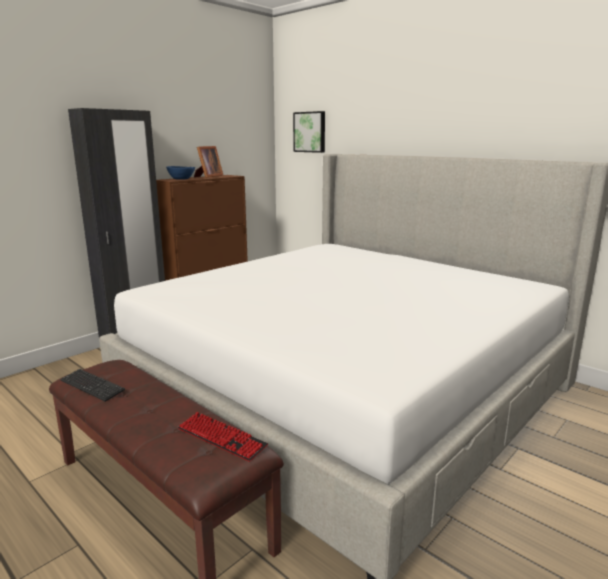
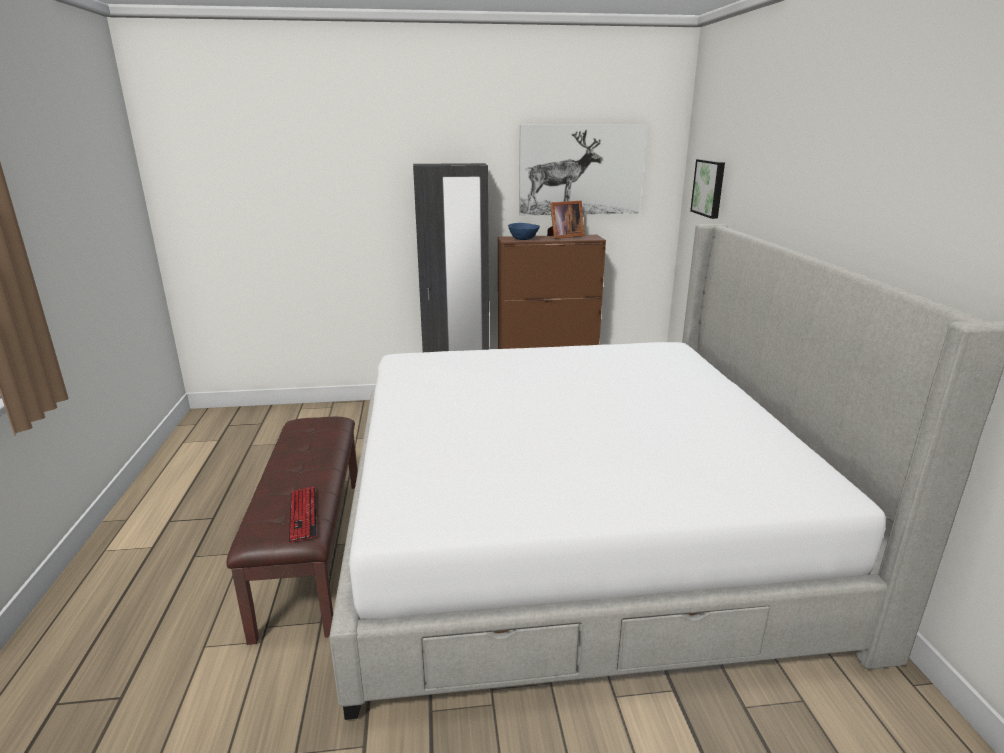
camera: 40 degrees right, 5 degrees up
(92, 386) = (297, 434): keyboard -> none
(209, 121) = (581, 170): none -> picture

